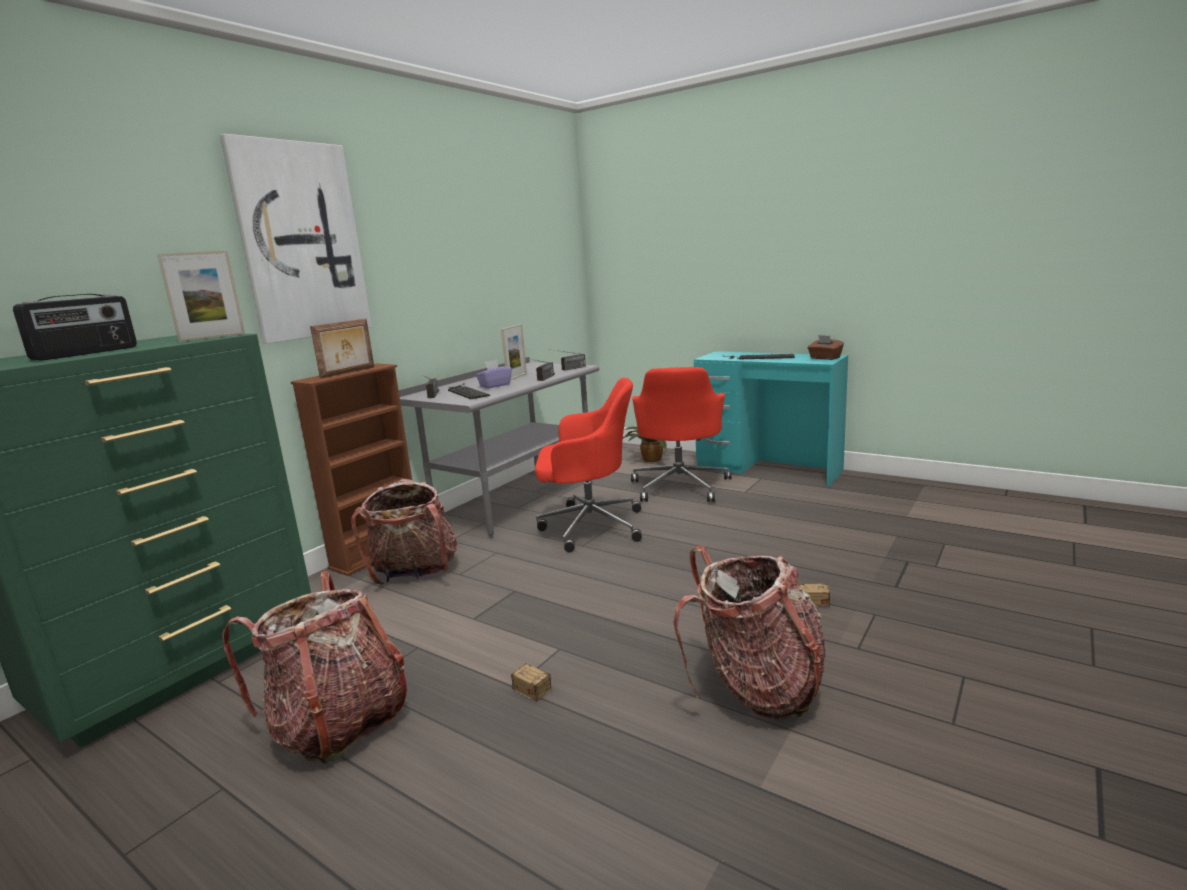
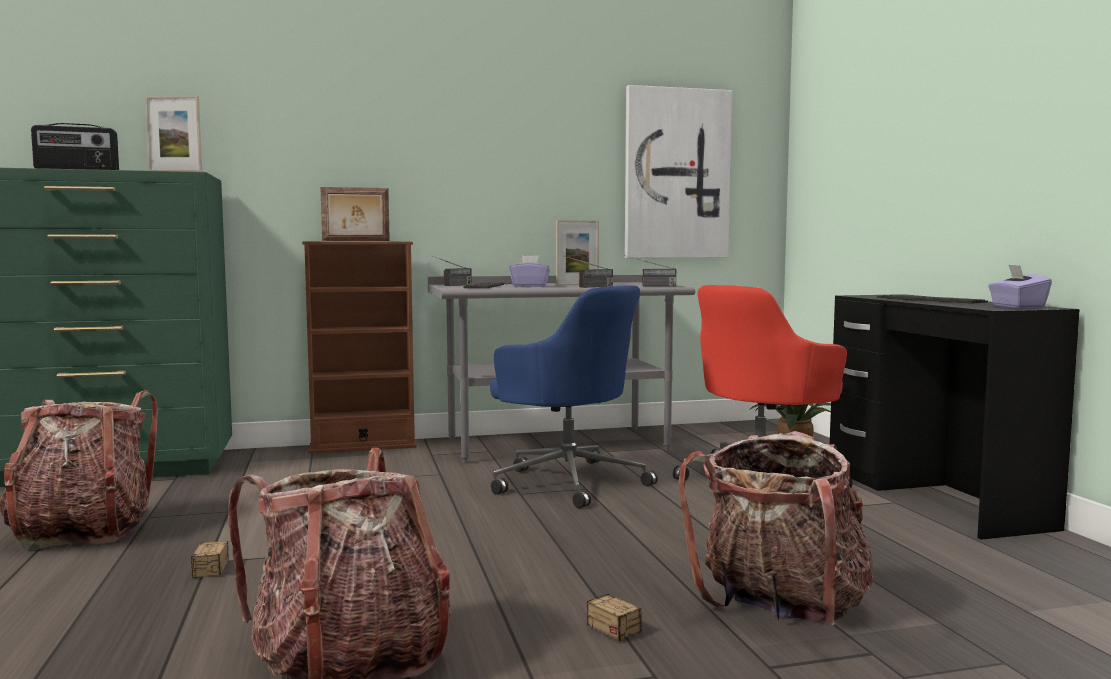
camera: 40 degrees right, 10 degrees down
(301, 241) = (343, 107): picture -> picture (676, 174)
(415, 573) = (351, 466): backpack -> backpack (781, 608)
(589, 526) = (568, 481): red office chair -> blue office chair
(768, 469) = (933, 497): turquoise desk -> black desk
(824, 358) = (1017, 307): brown tissue box -> purple tissue box

